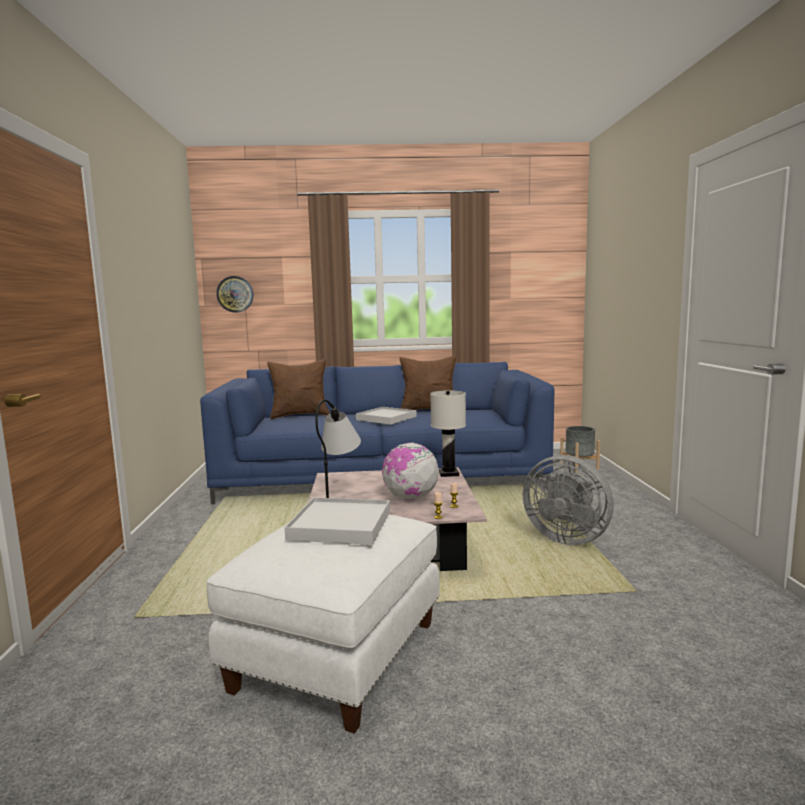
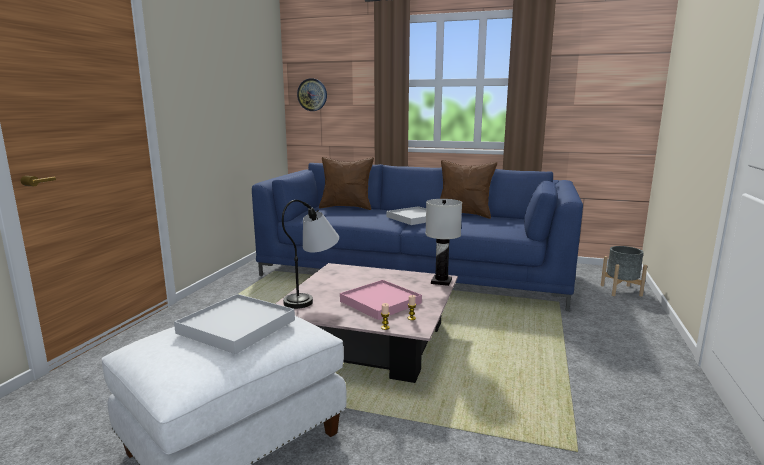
camera: 20 degrees right, 5 degrees up
(410, 498) = (380, 302): globe -> pink tray
(566, 538) = (545, 369): grey fan -> none

